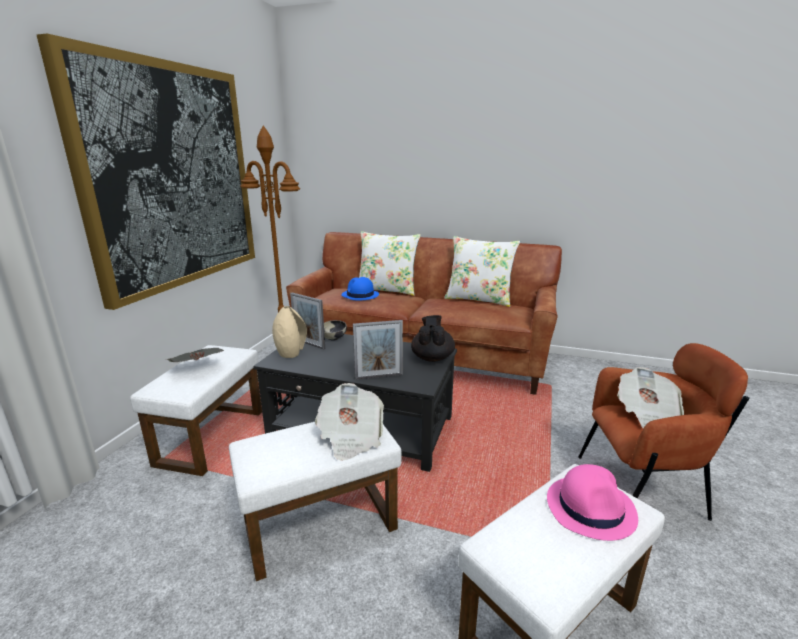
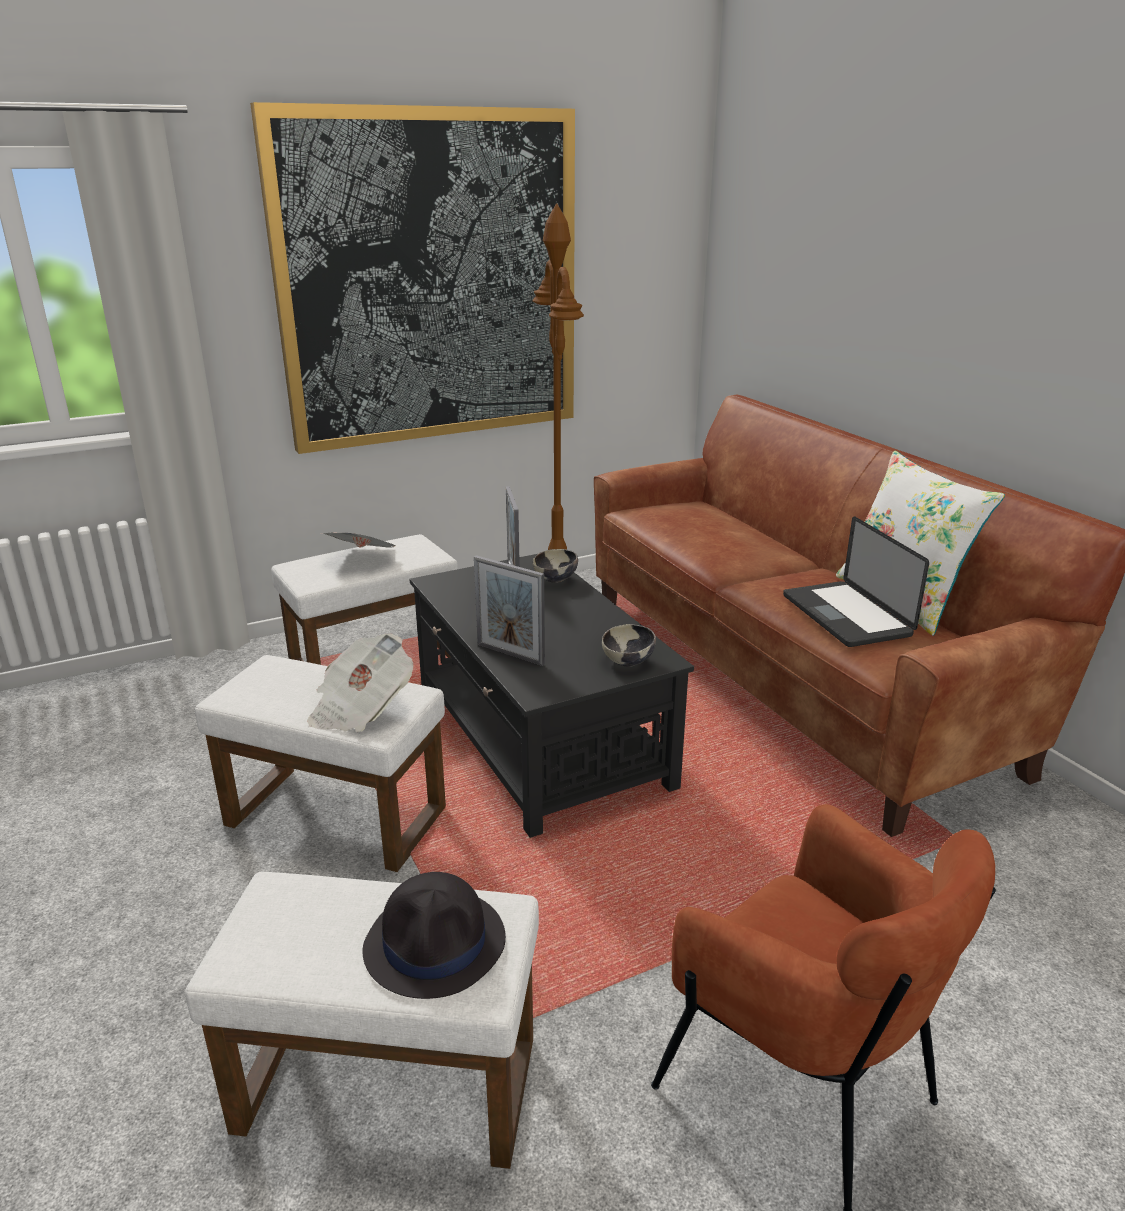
camera: 45 degrees right, 5 degrees up
(291, 353) = (473, 578): beige vase -> none
(360, 295) = (695, 524): blue hat -> none
(387, 290) = (770, 529): white pillow -> none
(432, 357) = (628, 662): black teapot -> bowl
(478, 309) = (846, 615): none -> laptop
(591, 507) = (436, 944): pink hat -> black hat
(647, 415) = (821, 930): newspaper -> none

